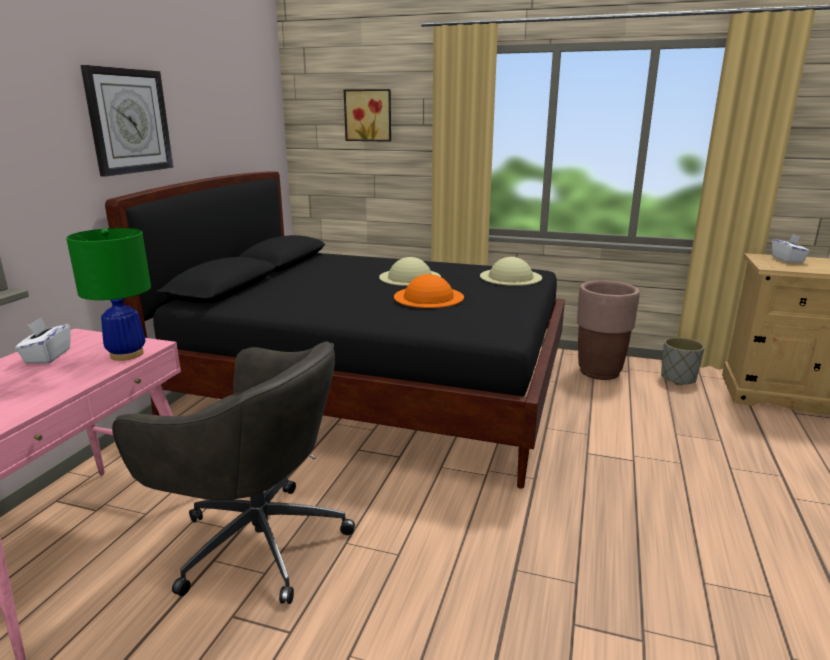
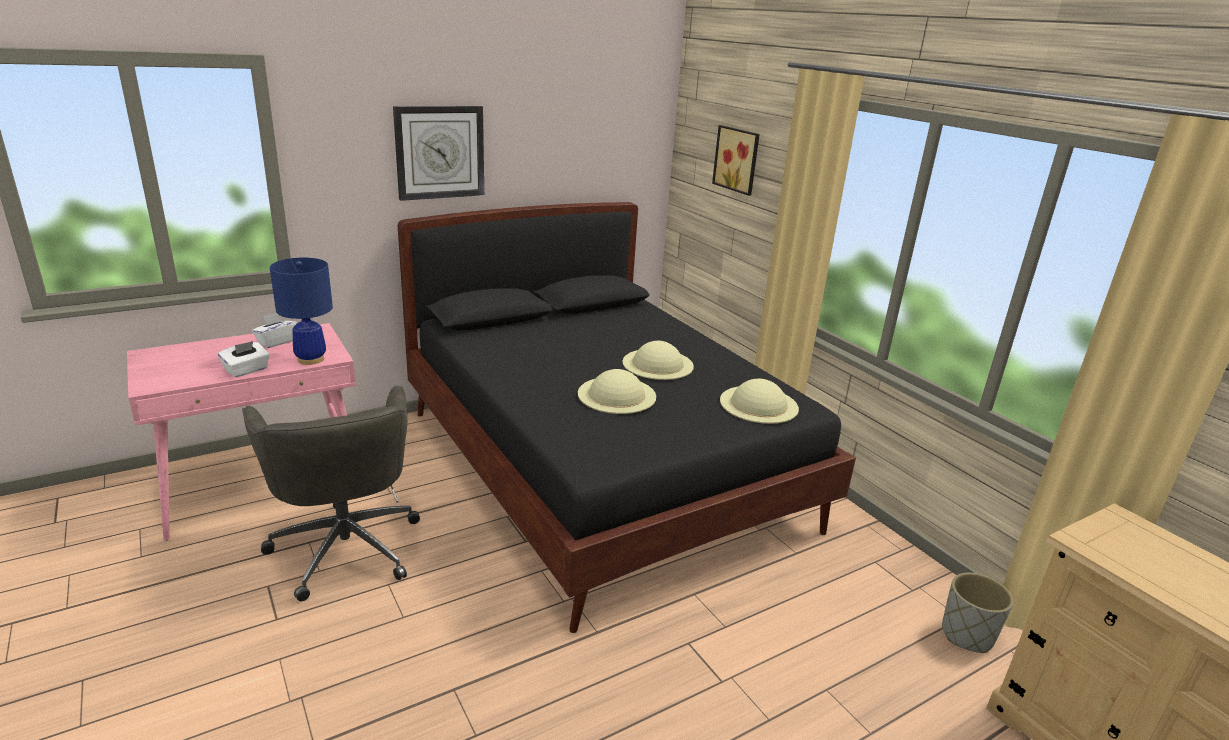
camera: 40 degrees right, 5 degrees up
(127, 354) = (311, 359): green table lamp -> blue table lamp
(429, 297) = (617, 395): orange hat -> beige hat
(599, 372) = (870, 570): brown planter -> none
(787, 260) = (1156, 545): white tissue box -> white tissue box (247, 370)

